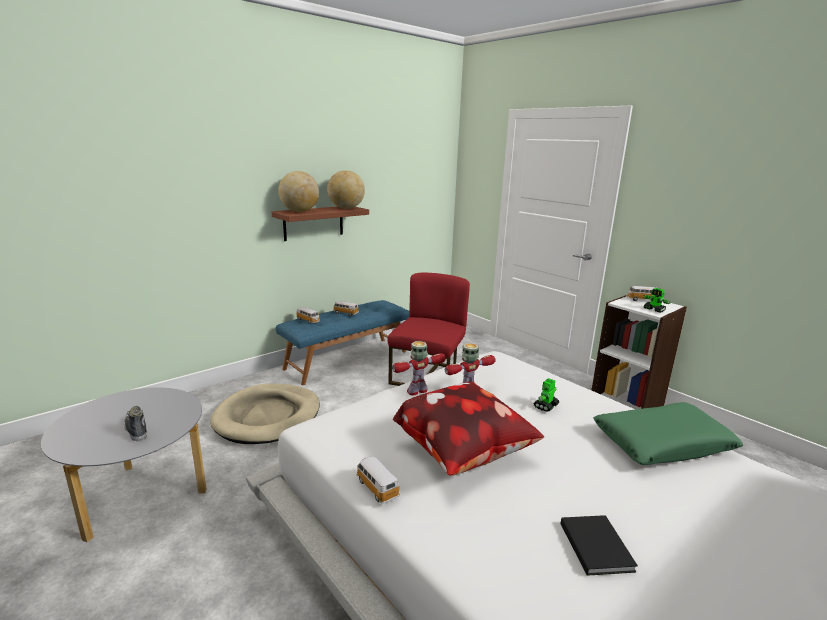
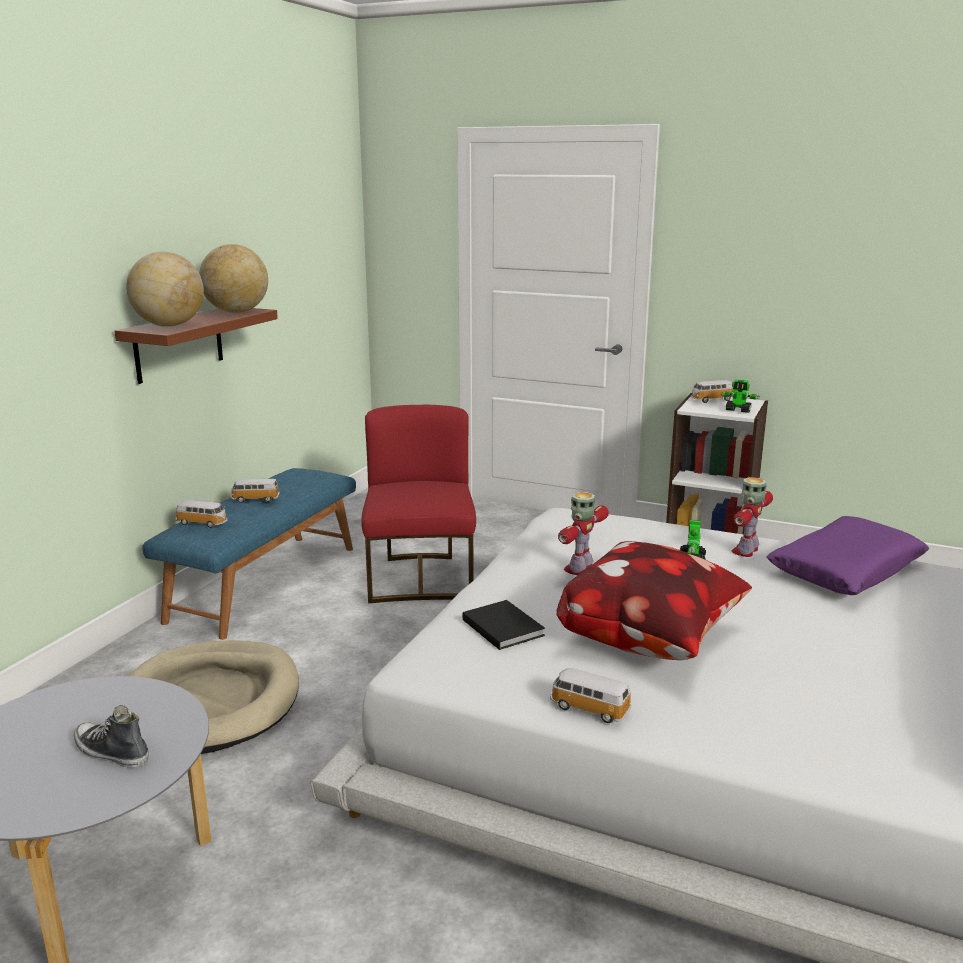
camera: 25 degrees left, 0 degrees up
(417, 391) = (511, 582): toy robot -> toy robot (746, 551)
(596, 545) = (876, 688): black book -> black book (502, 626)
(662, 443) = (845, 570): green pillow -> purple pillow

